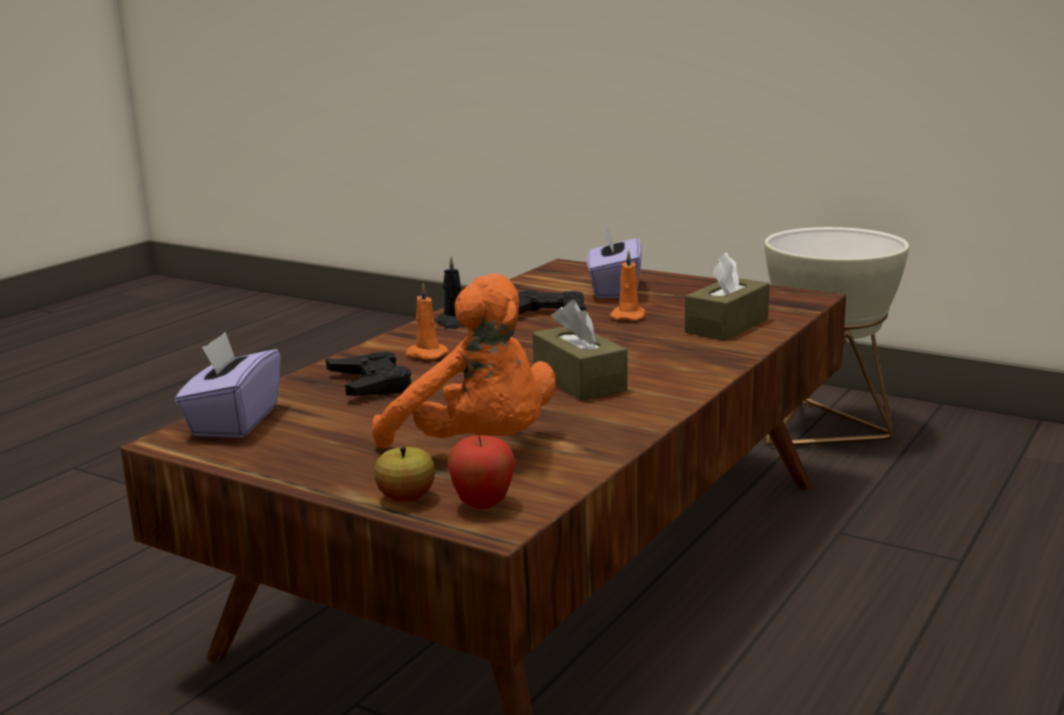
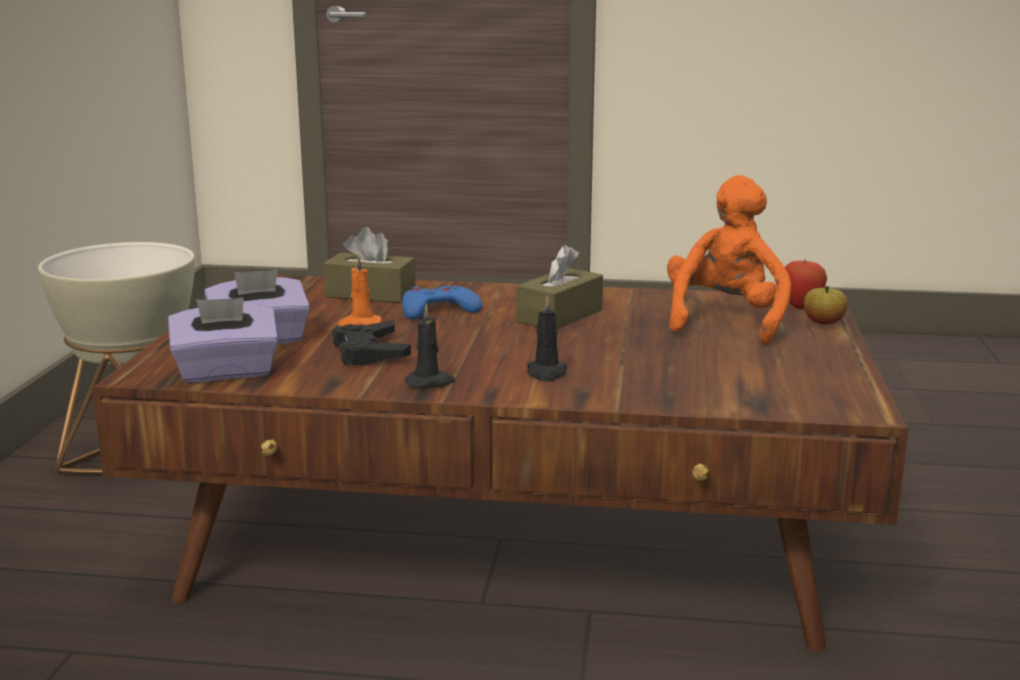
camera: 115 degrees left, 0 degrees up
(234, 421) = (797, 401): purple tissue box -> purple tissue box (226, 372)
(370, 384) = (648, 375): black game controller -> none
(425, 354) = (546, 373): orange candle -> black candle
(645, 342) = (438, 310): none -> blue game controller

